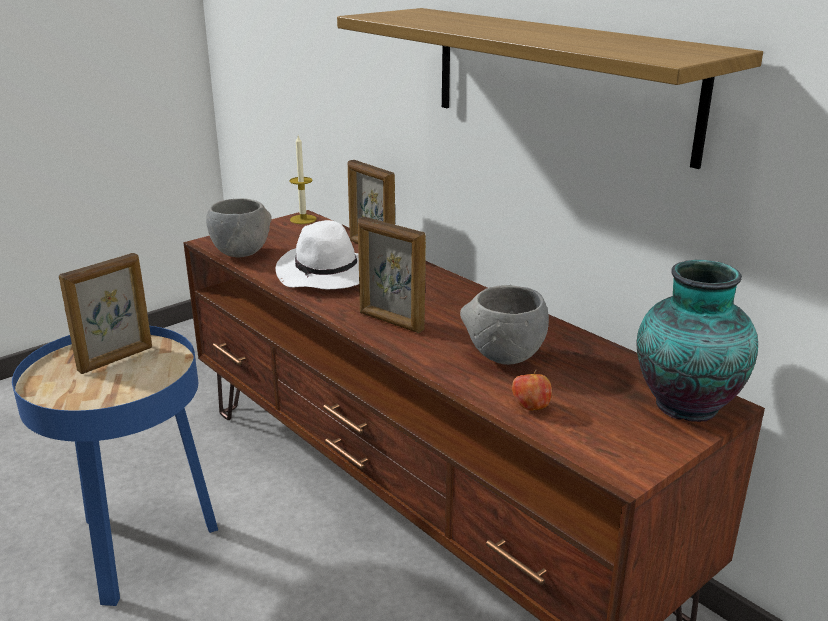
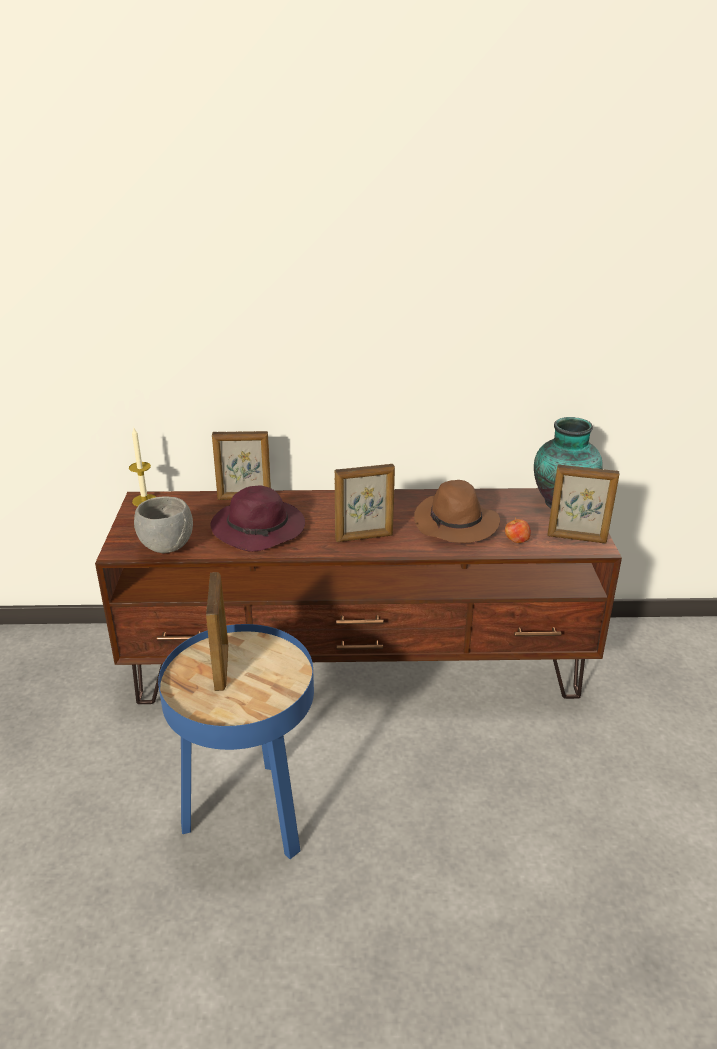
camera: 50 degrees left, 5 degrees up
(327, 274) = (260, 529): white hat -> purple hat
(504, 357) = (456, 524): grey bowl -> brown hat
(559, 81) = (415, 332): shelf -> none
(614, 448) = (577, 538): none -> picture frame

